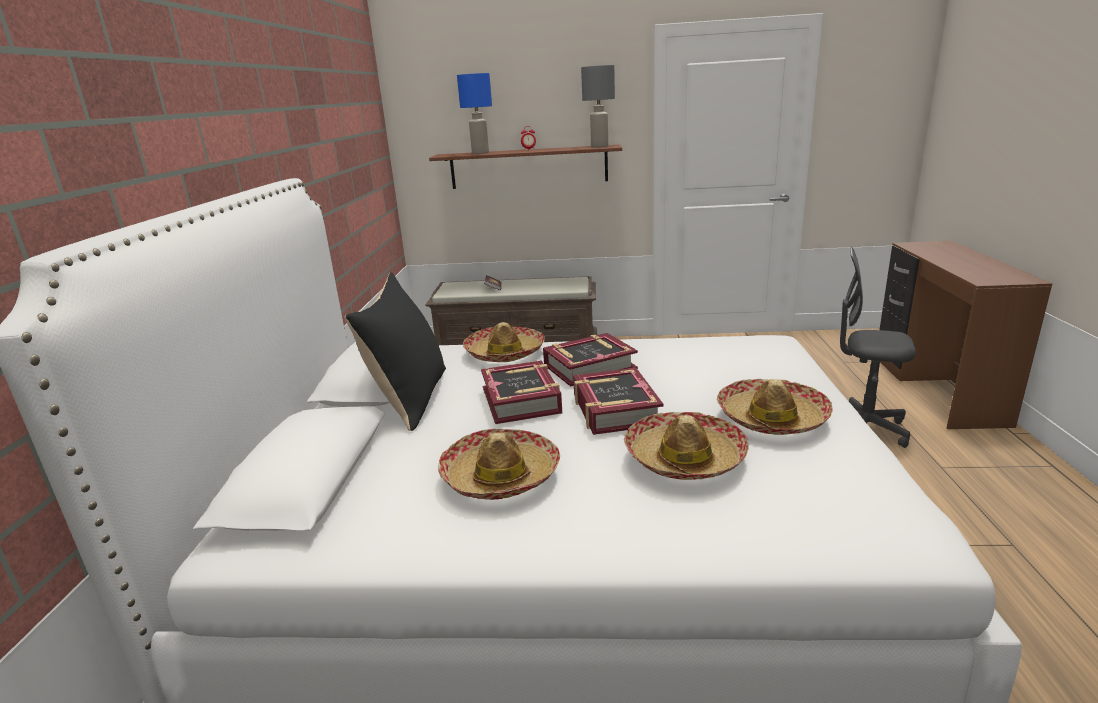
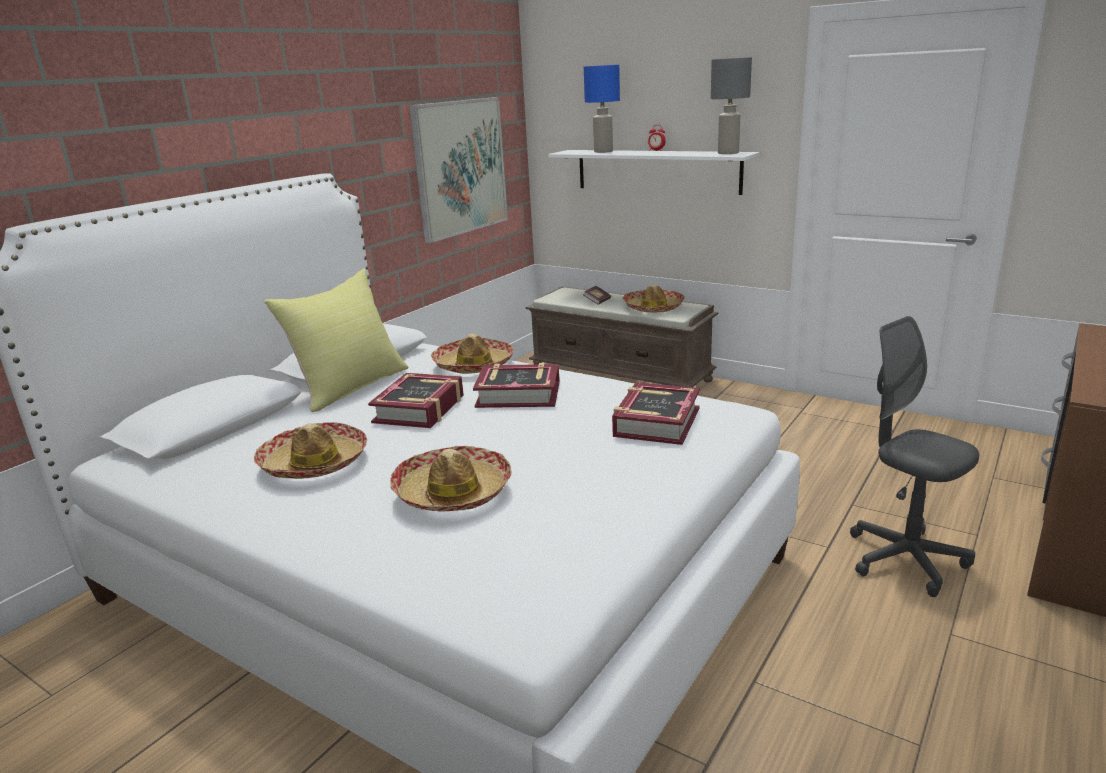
camera: 30 degrees right, 0 degrees up
(358, 174) = (460, 167): none -> picture
(411, 399) = (350, 387): black pillow -> yellow pillow
(528, 167) = (656, 171): brown shelf -> white shelf
(614, 410) = (473, 437): book -> book (656, 422)
(771, 418) = (587, 483): hat -> hat (653, 307)

